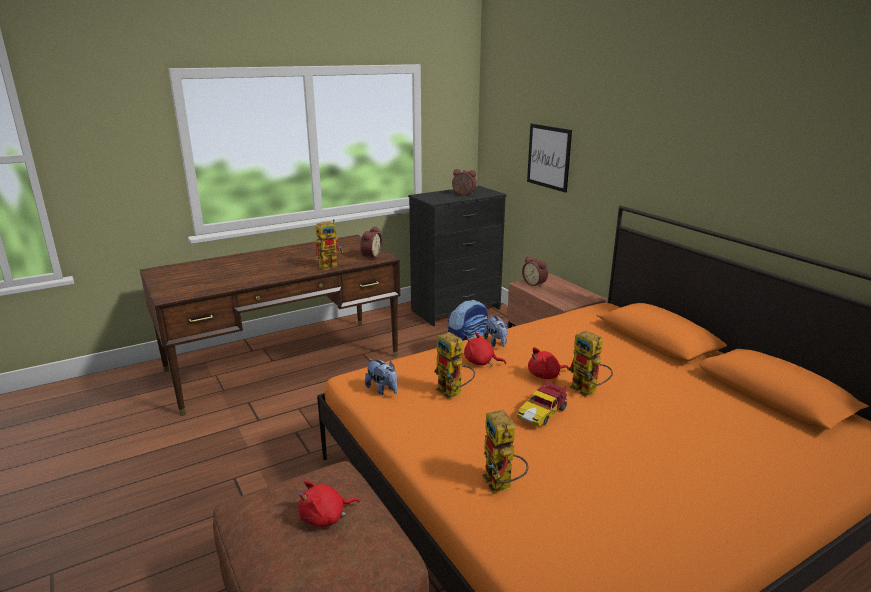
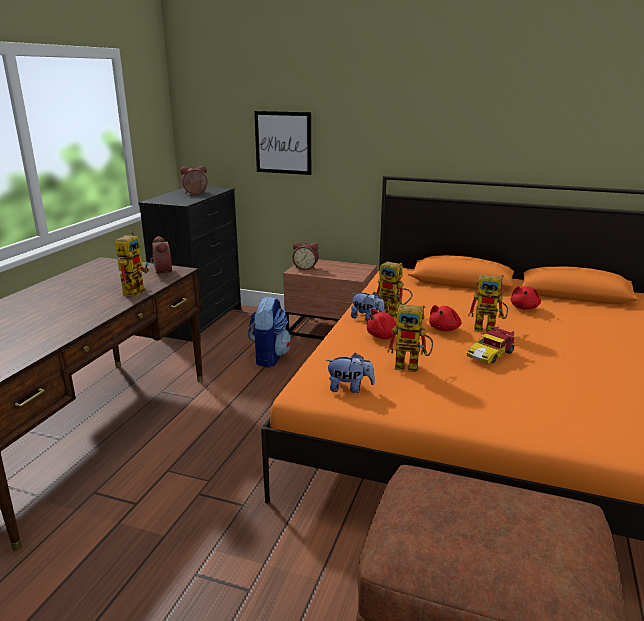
camera: 40 degrees left, 0 degrees up
(325, 517) = (489, 512): red plush toy -> red plush toy (524, 308)
(502, 486) = (560, 415): toy robot -> toy robot (394, 313)
(542, 413) = (490, 354): toy car -> toy car turned 45 degrees clockwise

